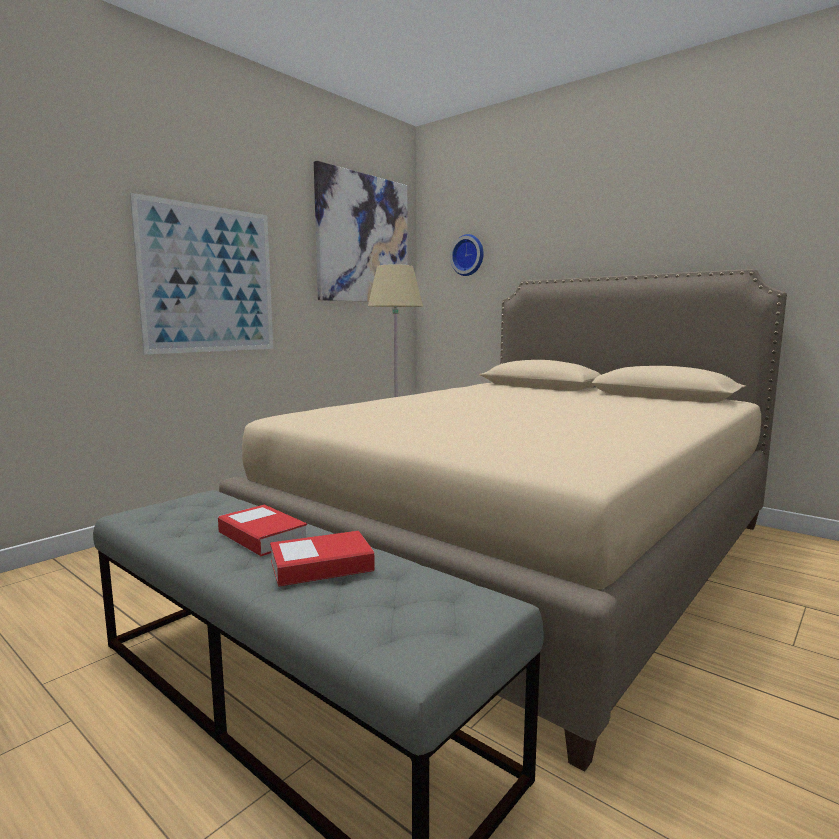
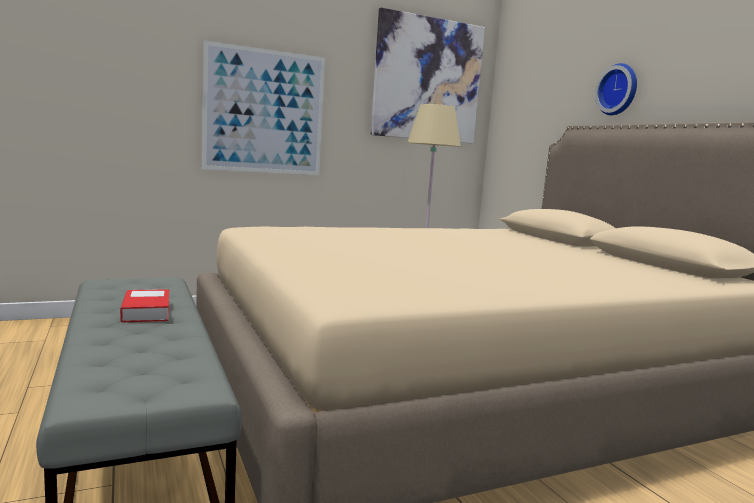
camera: 25 degrees right, 0 degrees up
(321, 566) = (143, 337): book -> none
(468, 255) = (533, 97): wall clock -> wall clock (619, 90)

